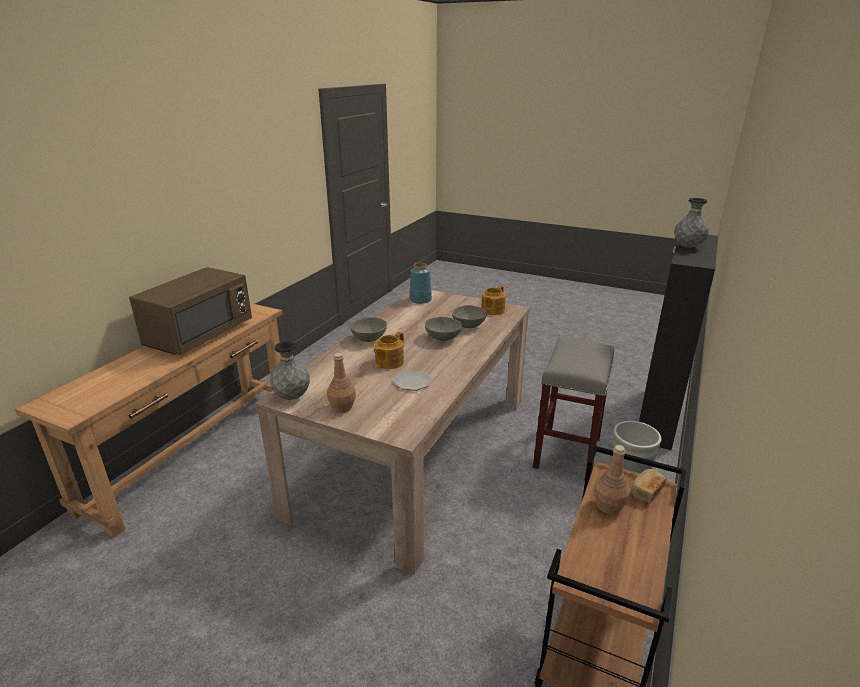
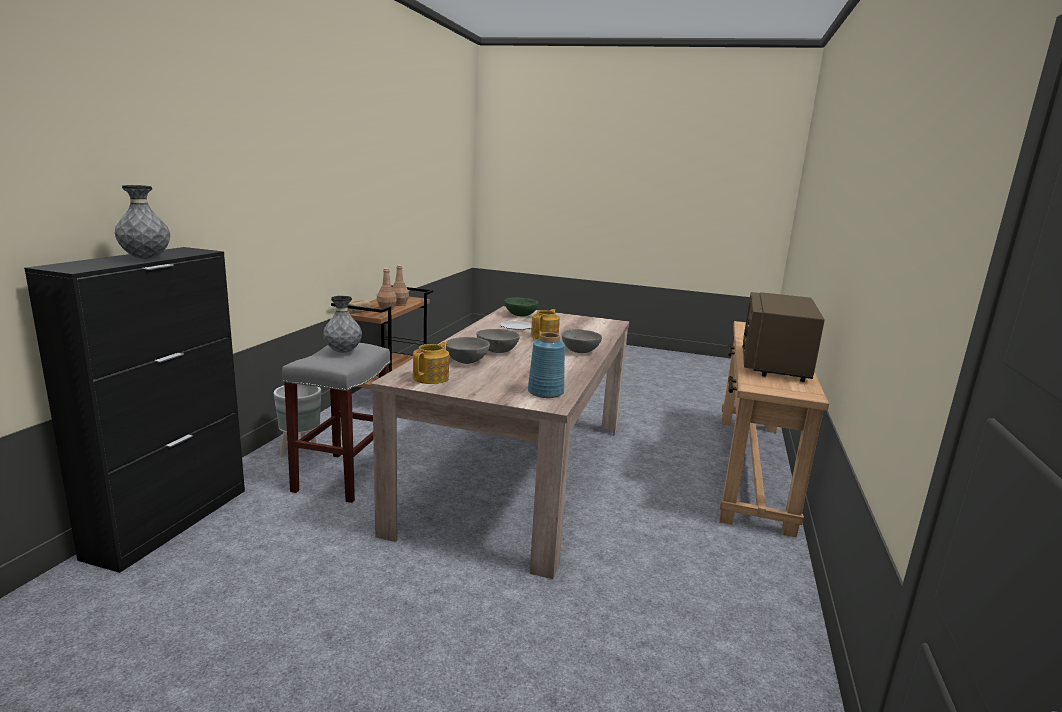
camera: 170 degrees right, 10 degrees down
(292, 397) = (605, 322): grey vase -> grey vase (343, 352)
(342, 407) = (562, 318): brown bottle -> brown bottle (399, 304)
(397, 414) = (520, 315): none -> green bowl

